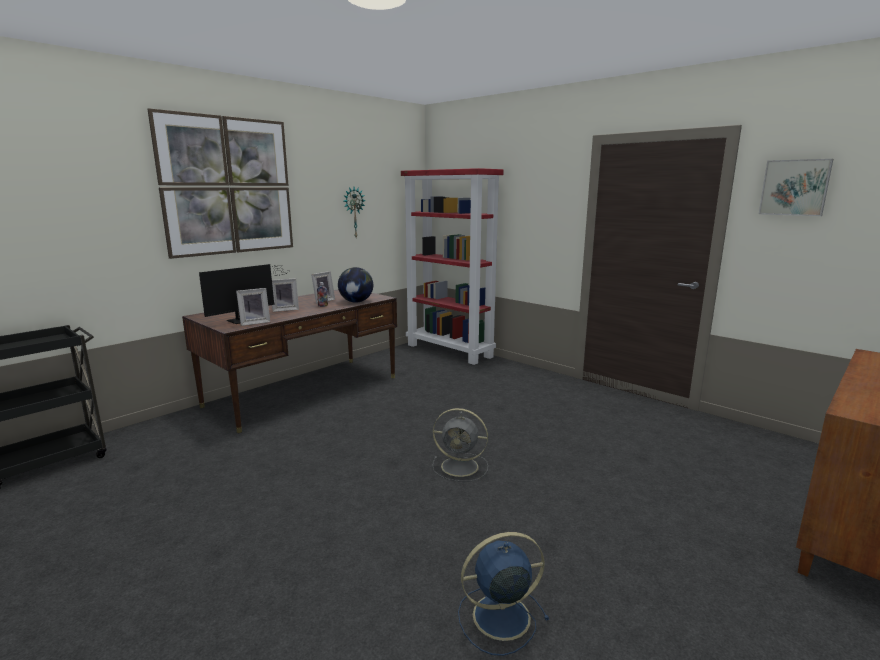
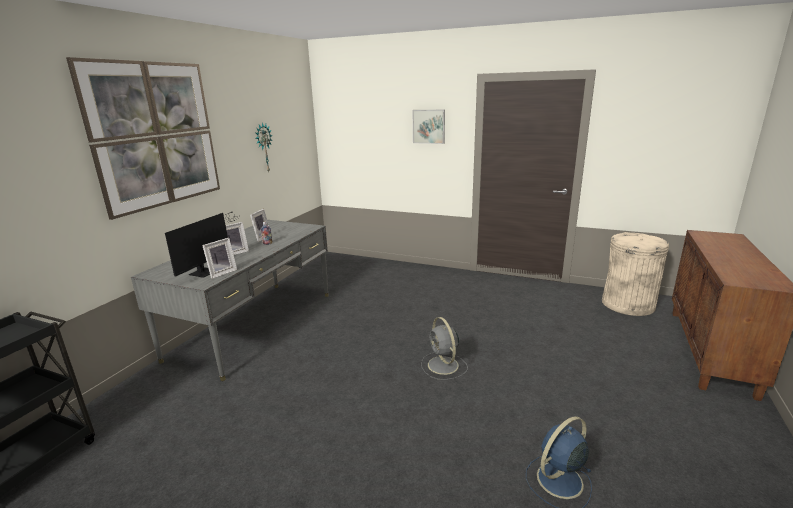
camera: 20 degrees left, 5 degrees up
(304, 391) = (254, 324): brown desk -> grey desk
(356, 302) = (294, 235): globe -> none
(450, 351) = (357, 262): red bookcase -> none
(461, 467) = (443, 366): grey fan -> grey fan turned 75 degrees clockwise
(767, 449) = (627, 304): none -> beige trash can
(794, 187) = (634, 117): picture -> picture (429, 126)

